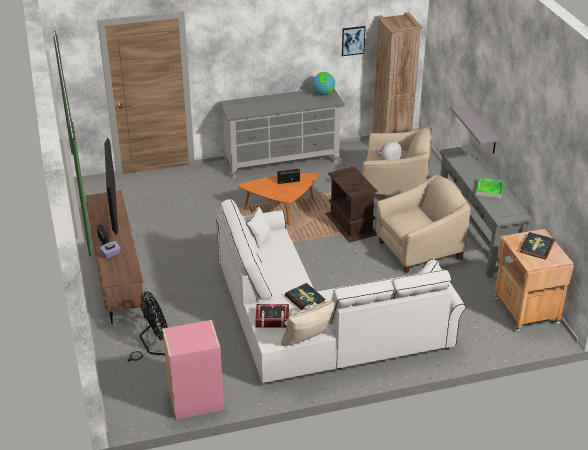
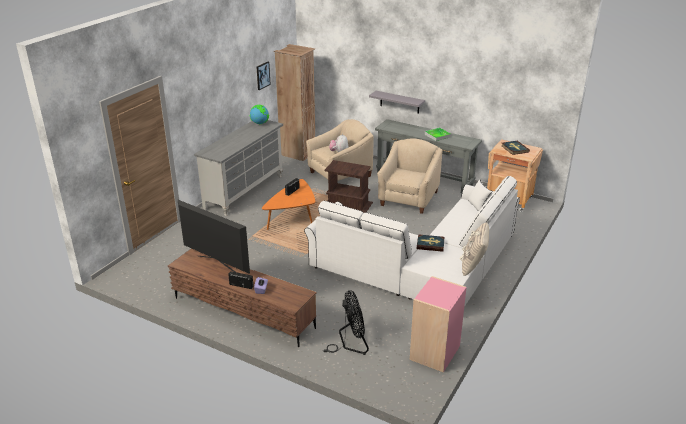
camera: 45 degrees left, 5 degrees down
(152, 344) = (349, 340): black fan -> black fan turned 60 degrees clockwise
(272, 319) = (433, 265): book -> none

